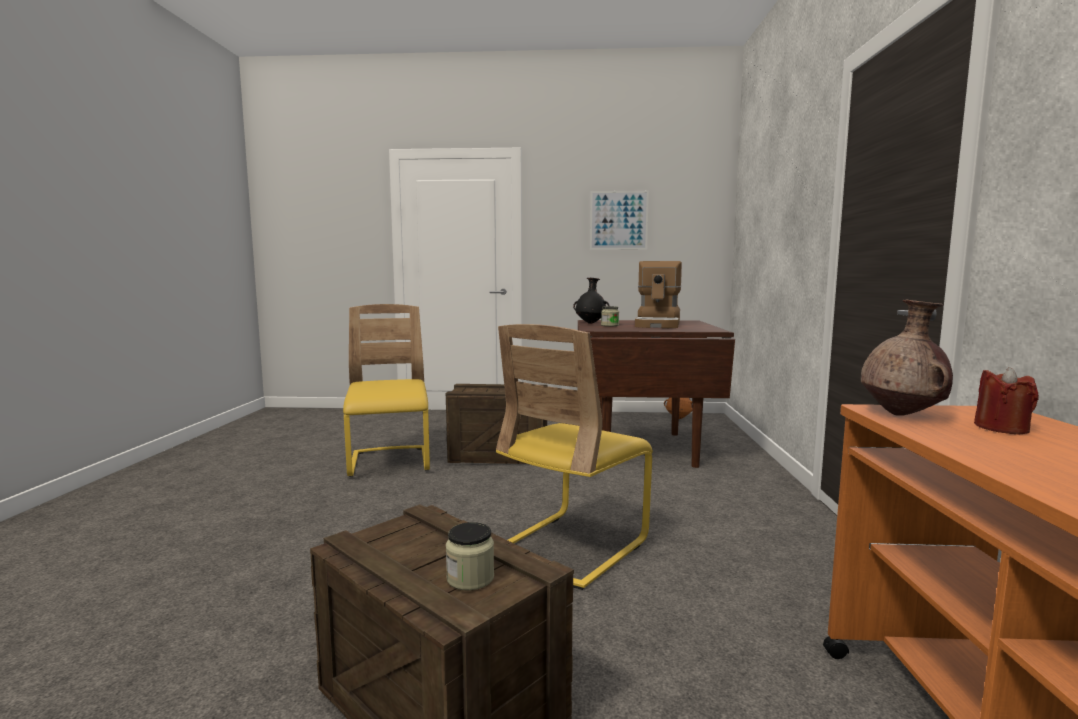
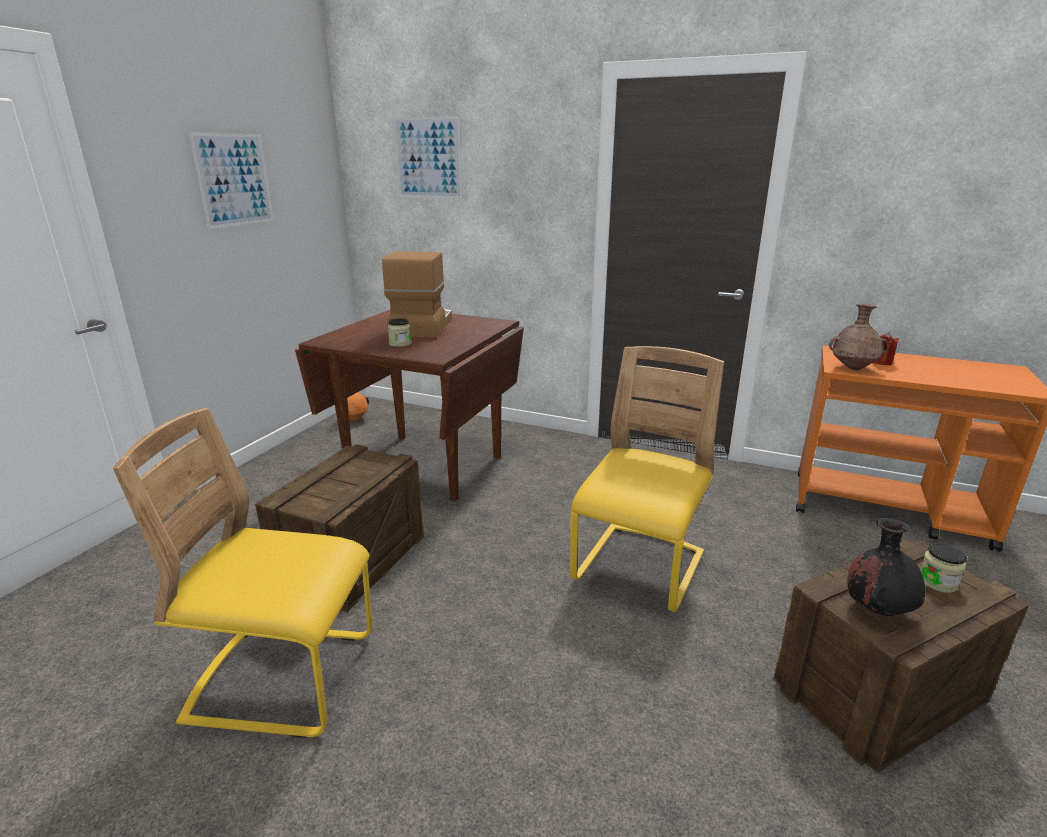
camera: 70 degrees left, 15 degrees up
(572, 546) = (639, 568): yellow chair -> yellow chair turned 120 degrees counterclockwise
(591, 323) = (360, 346): black vase -> black vase (878, 609)
(659, 324) = (421, 327): coffee machine -> coffee machine turned 120 degrees counterclockwise
(762, 194) = (428, 158): none -> picture

